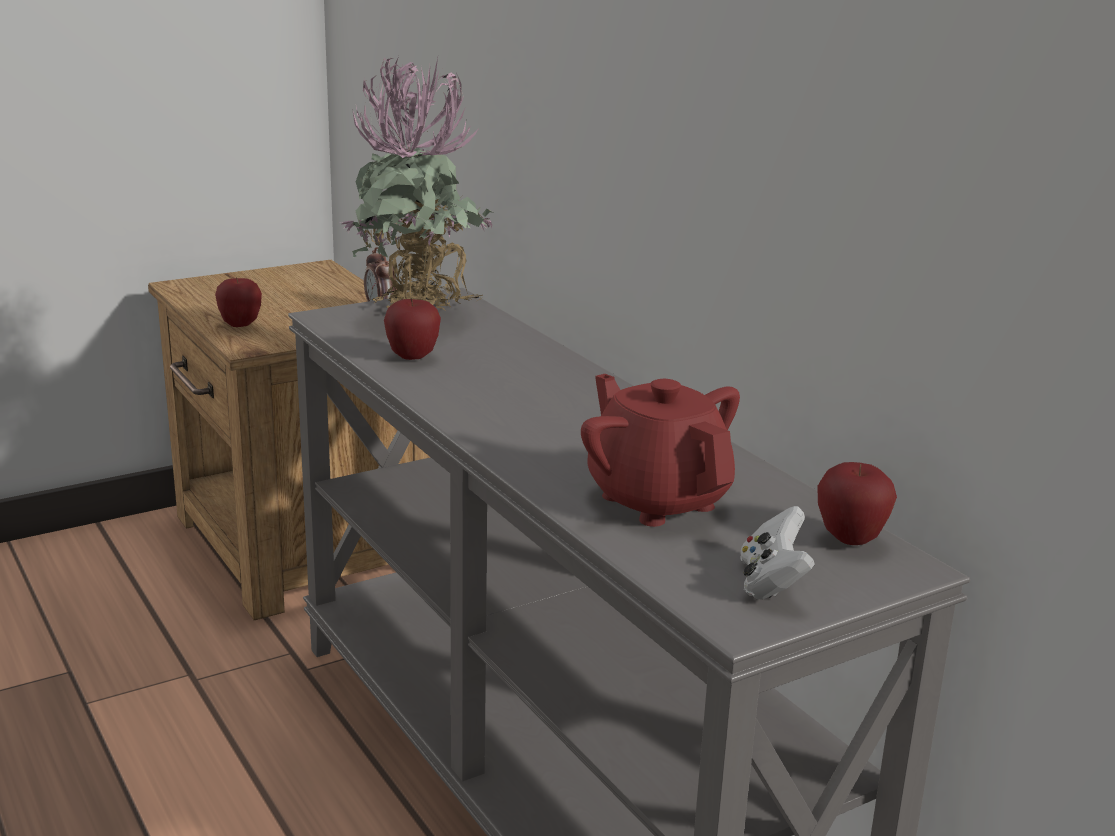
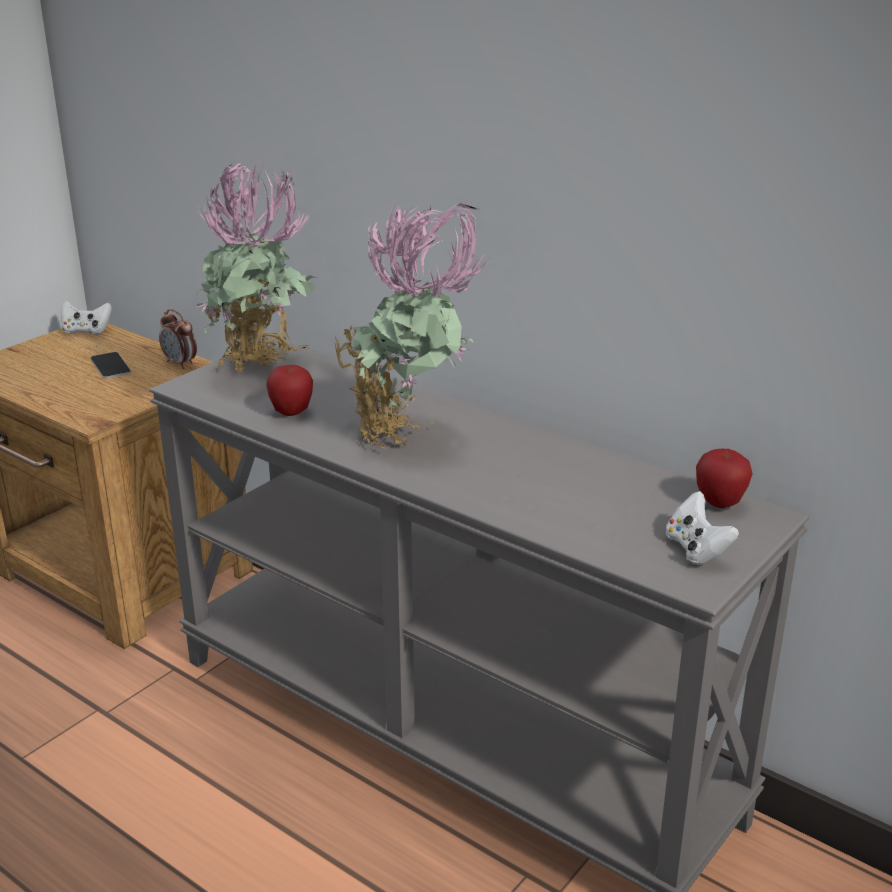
camera: 20 degrees left, 5 degrees up
(240, 325) = (67, 399): apple -> none
(309, 303) = (110, 366): none -> phone
(314, 270) = (87, 331): none -> white game controller
(524, 400) = (410, 435): none -> potted plant
(657, 500) = (573, 501): red teapot -> none

